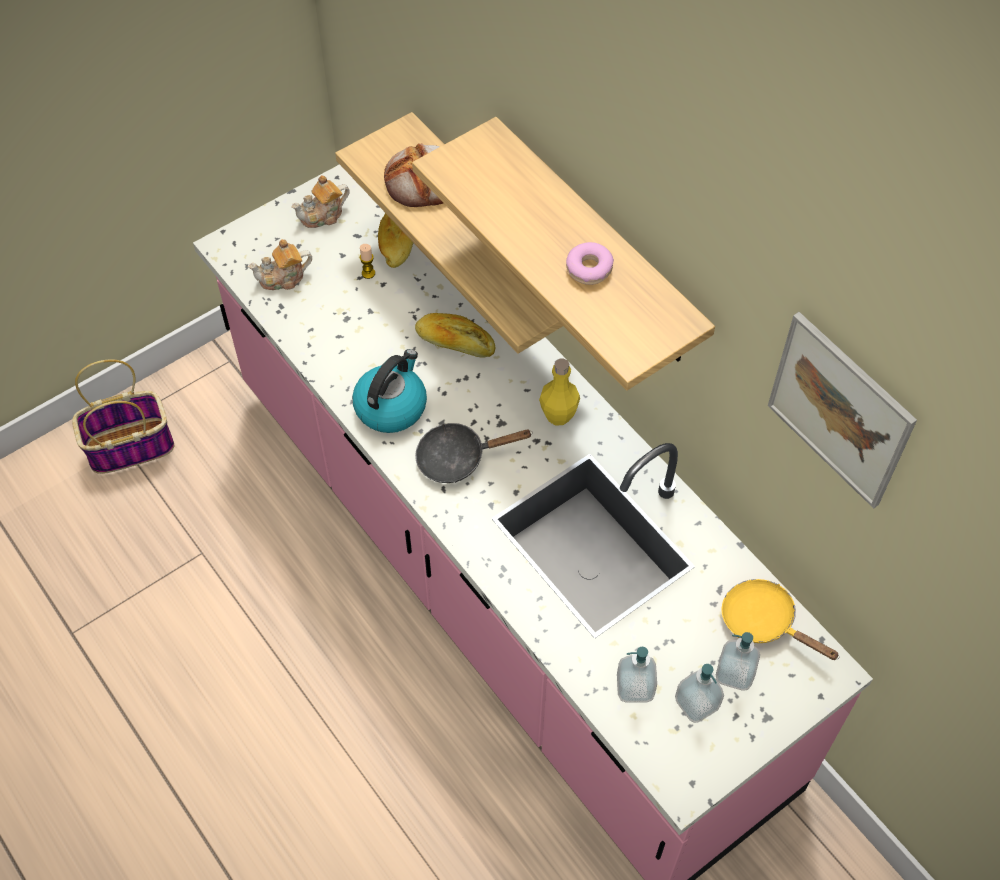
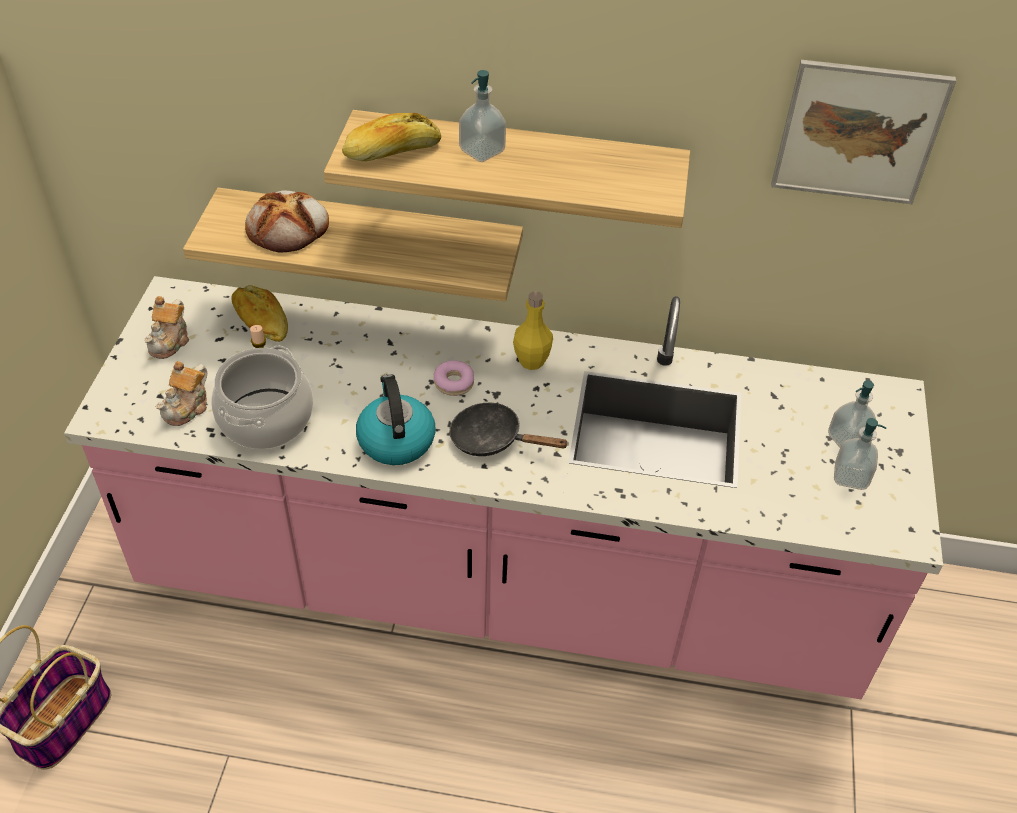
camera: 45 degrees left, 10 degrees down
(323, 325) = (266, 419): none -> cooking pot
(455, 343) = (394, 363): bread -> bread (392, 152)
(458, 458) = (493, 439): black frying pan -> black frying pan turned 75 degrees clockwise
(589, 268) = (558, 164): donut -> donut (454, 383)
(635, 687) = (801, 498): soap dispenser -> soap dispenser (482, 151)
(764, 622) = (824, 395): yellow frying pan -> none

